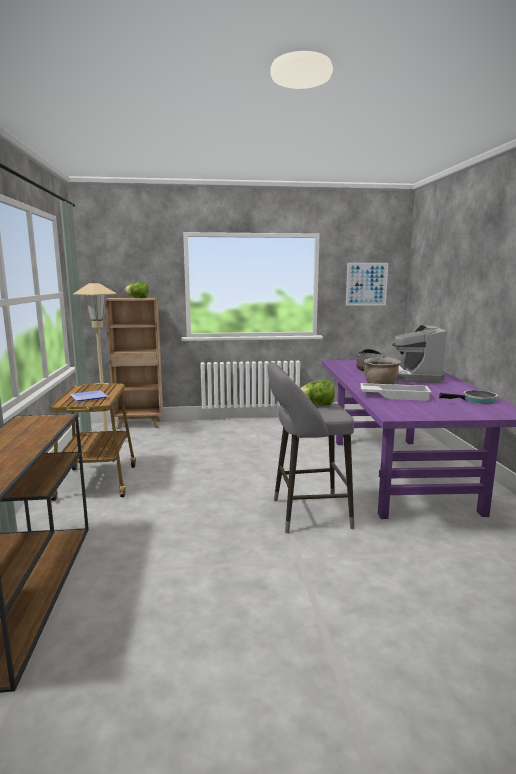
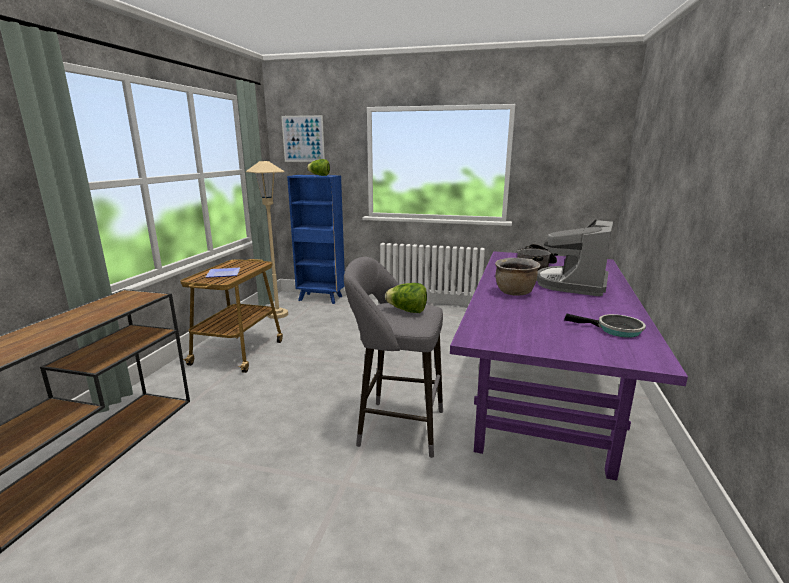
camera: 20 degrees right, 5 degrees up
(139, 425) = (321, 298): brown bookcase -> blue bookcase
(366, 284) = (571, 163): picture -> picture (303, 139)
(394, 396) = (513, 309): white tray -> none

